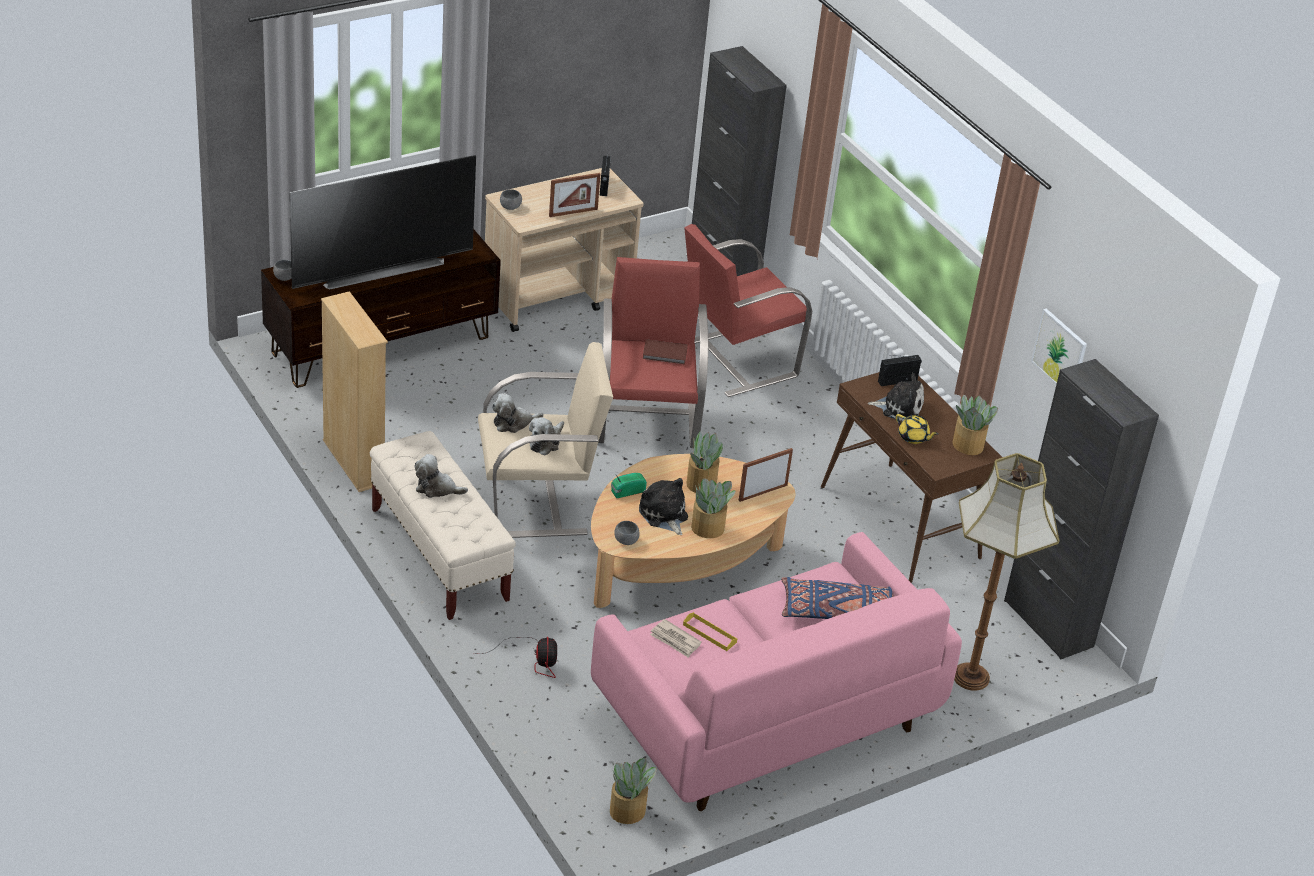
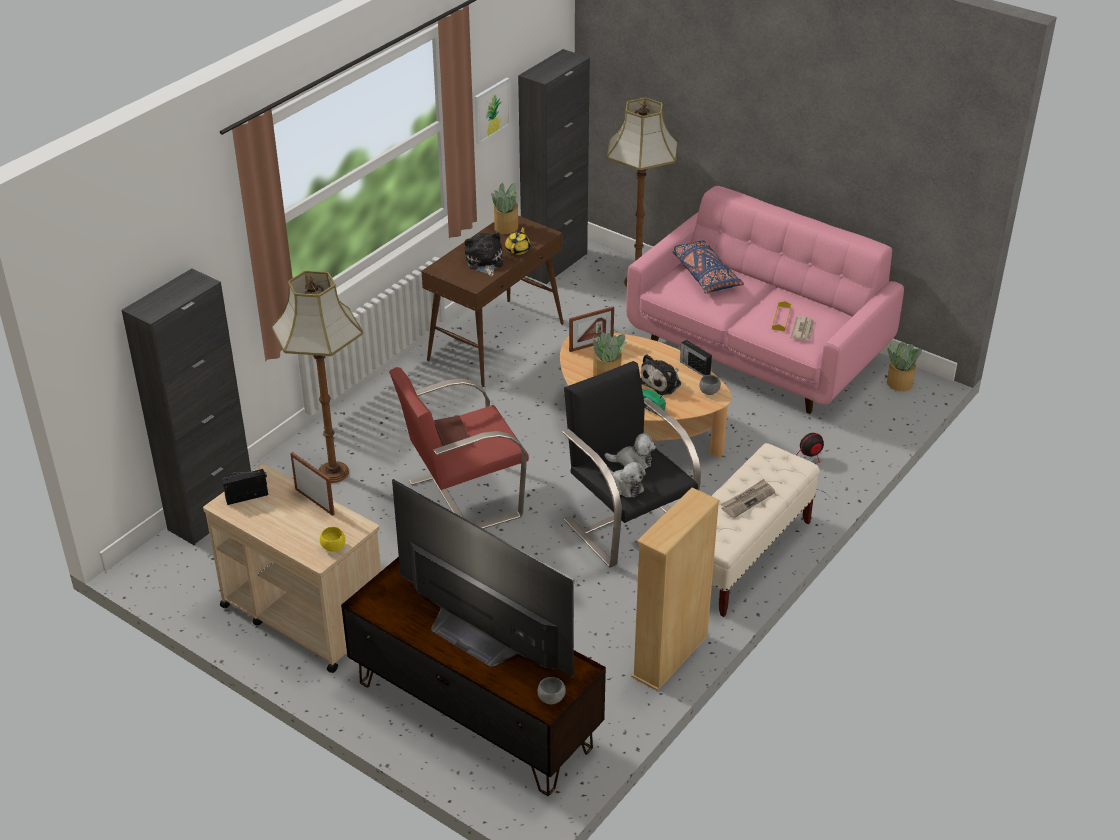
camera: 110 degrees left, 0 degrees up
(437, 488) = (747, 500): plush toy -> newspaper
(510, 207) = (333, 547): grey bowl -> yellow bowl
(538, 502) = (627, 524): beige armchair -> black armchair
(708, 528) = (657, 359): potted plant -> none
(736, 360) = (334, 473): red armchair -> floor lamp
(763, 493) = (591, 345): picture frame -> picture frame turned 60 degrees counterclockwise
(898, 381) = (449, 269): radio -> radio (694, 367)

